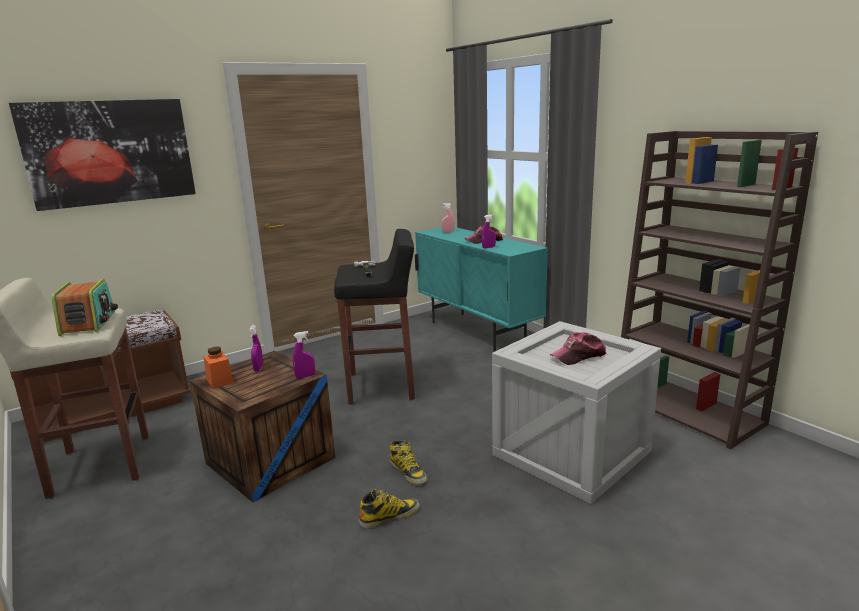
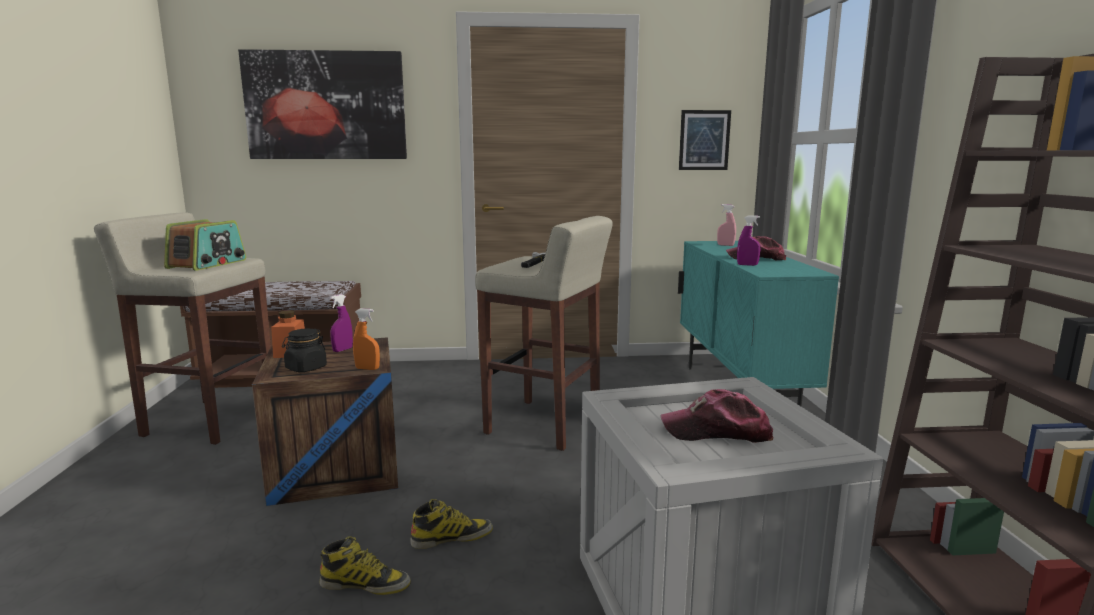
camera: 30 degrees right, 5 degrees down
(257, 388) = (306, 368): none -> black jar
(305, 376) = (367, 369): purple spray bottle -> orange spray bottle
(383, 386) = (545, 425): black stool -> beige stool
(408, 472) = (452, 537): boot -> boot turned 105 degrees counterclockwise
(417, 156) = (704, 140): none -> picture

